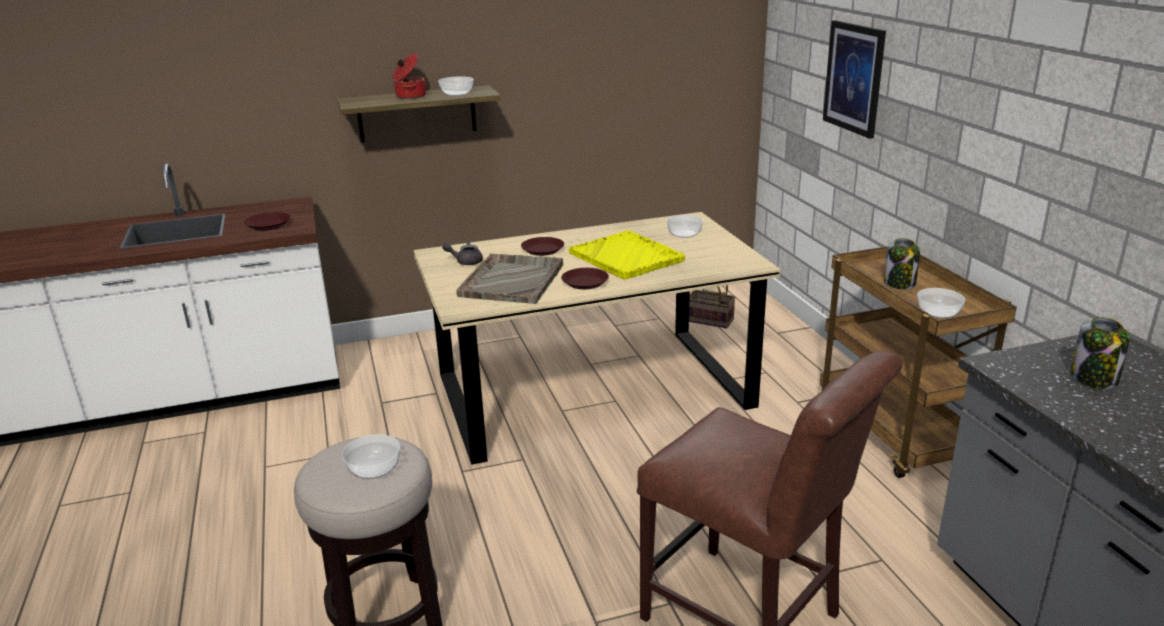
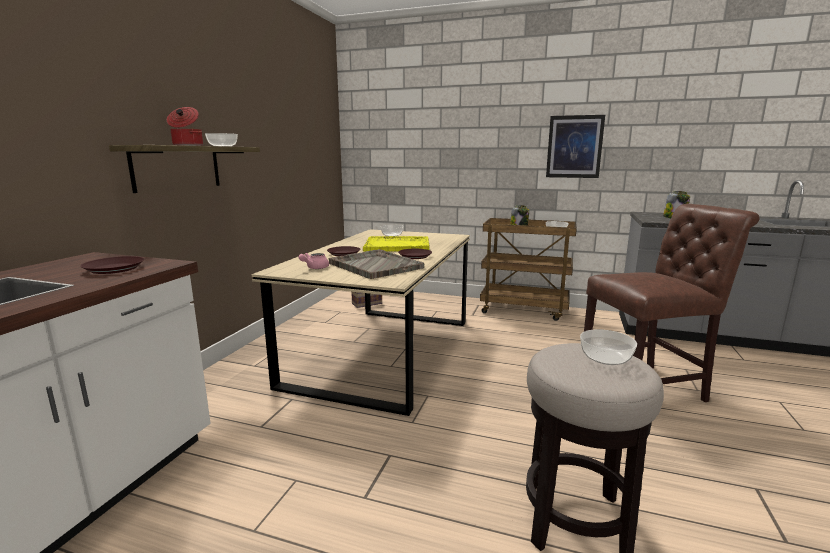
camera: 55 degrees left, 10 degrees down
(465, 261) = (314, 268): grey teapot -> pink teapot
(854, 78) = (431, 142): picture -> picture (574, 147)

